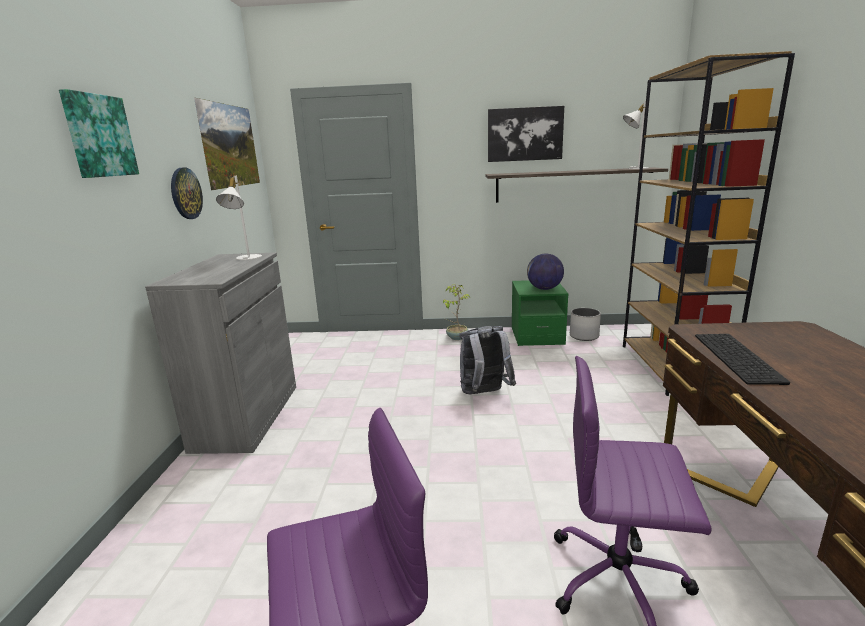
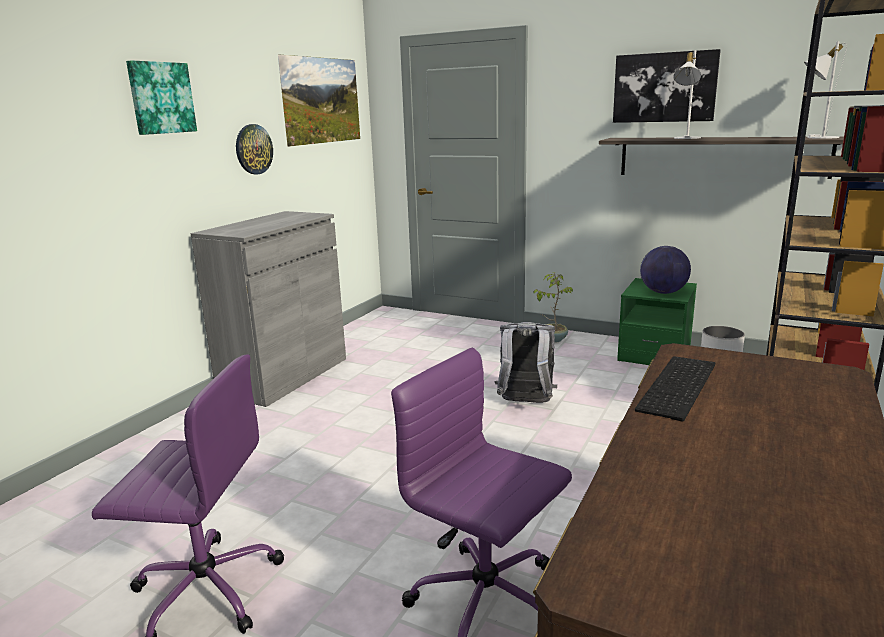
camera: 25 degrees right, 0 degrees up
(245, 258) = (298, 217): white table lamp -> white table lamp (685, 138)

